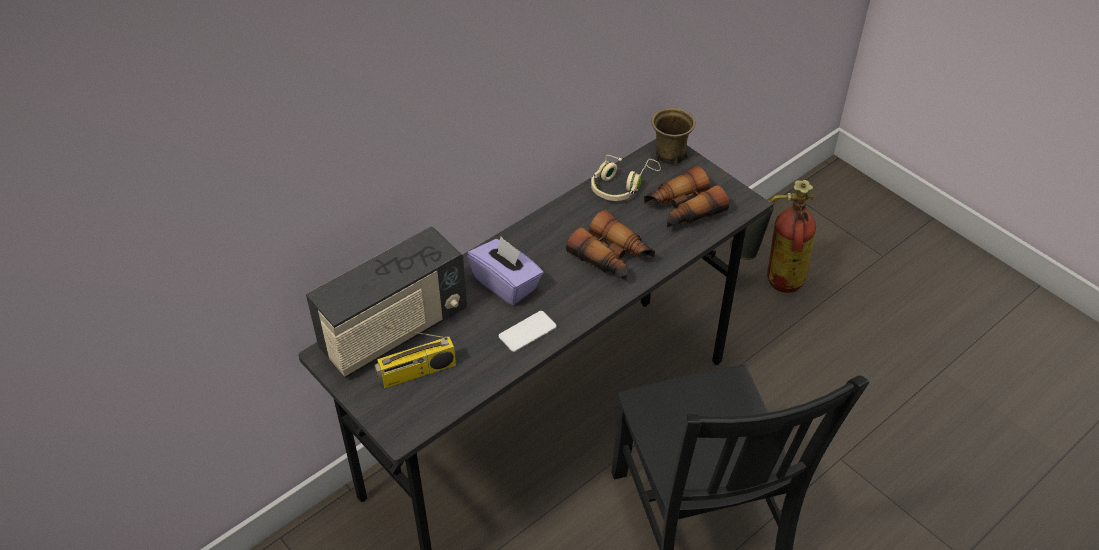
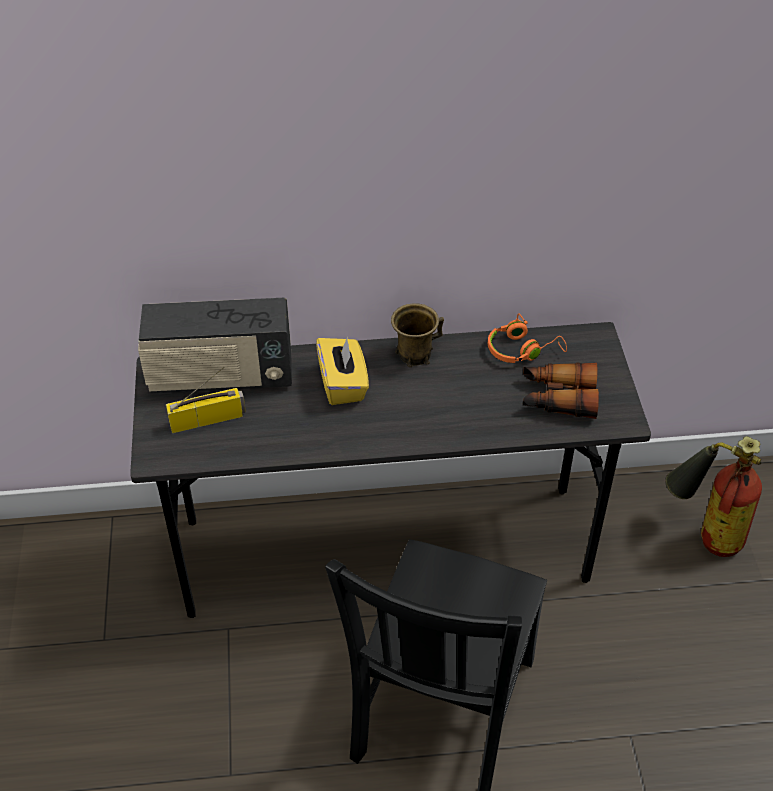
camera: 35 degrees right, 0 degrees up
(416, 373) = (207, 418): radio -> radio turned 150 degrees clockwise
(506, 284) = (343, 384): purple tissue box -> yellow tissue box
(527, 332) = (323, 433): phone -> none
(612, 258) = (453, 408): binoculars -> none
(621, 185) = (522, 350): beige headphones -> orange headphones
(669, 155) = (593, 343): brown mug -> brown mug (414, 354)

